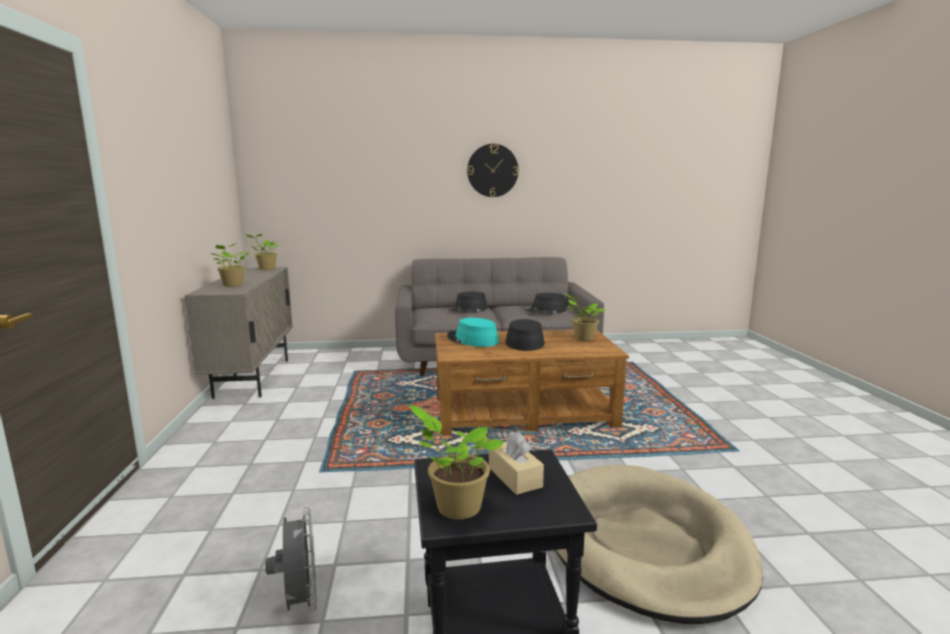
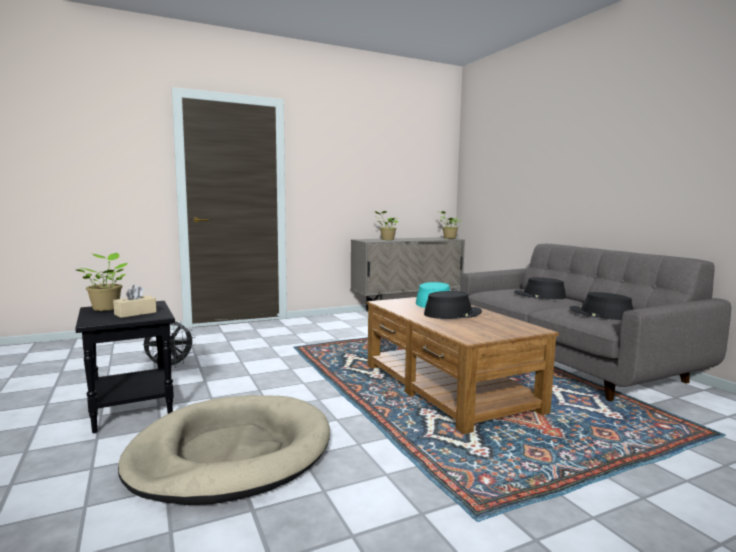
camera: 70 degrees right, 5 degrees down
(492, 170) = (635, 147): wall clock -> none
(582, 338) = (502, 328): potted plant -> none

